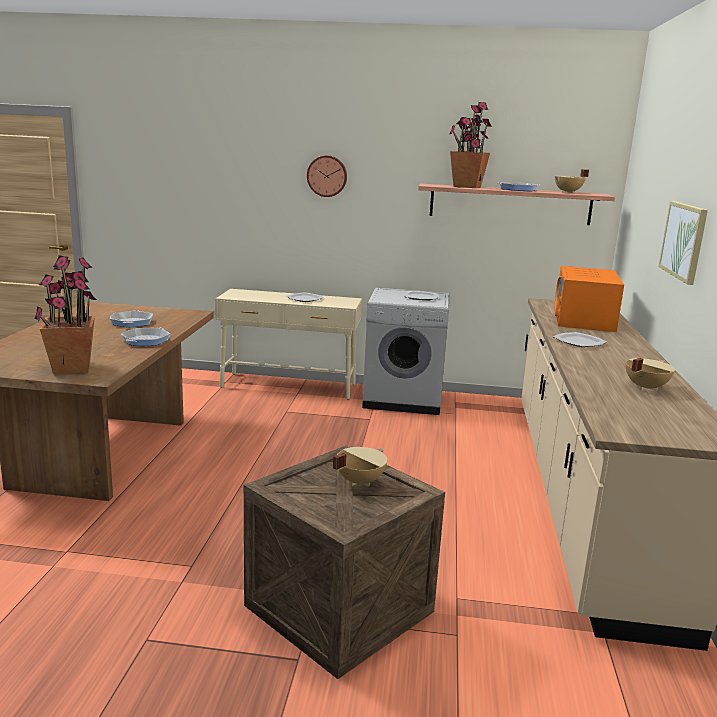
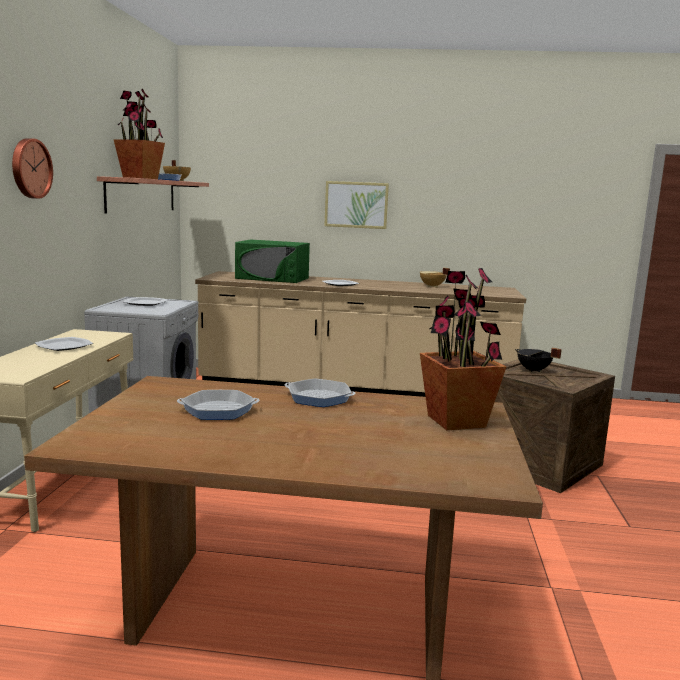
camera: 90 degrees left, 5 degrees down
(359, 481) = (533, 370): beige cooking pot -> black cooking pot
(584, 319) = (272, 278): orange microwave -> green microwave

